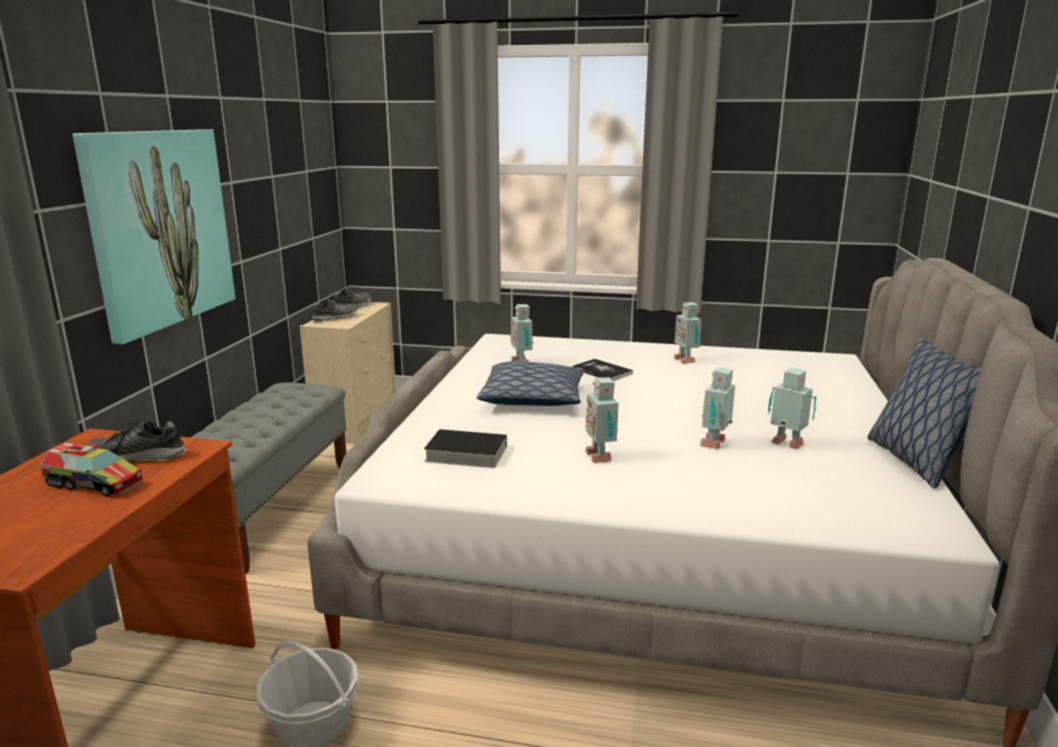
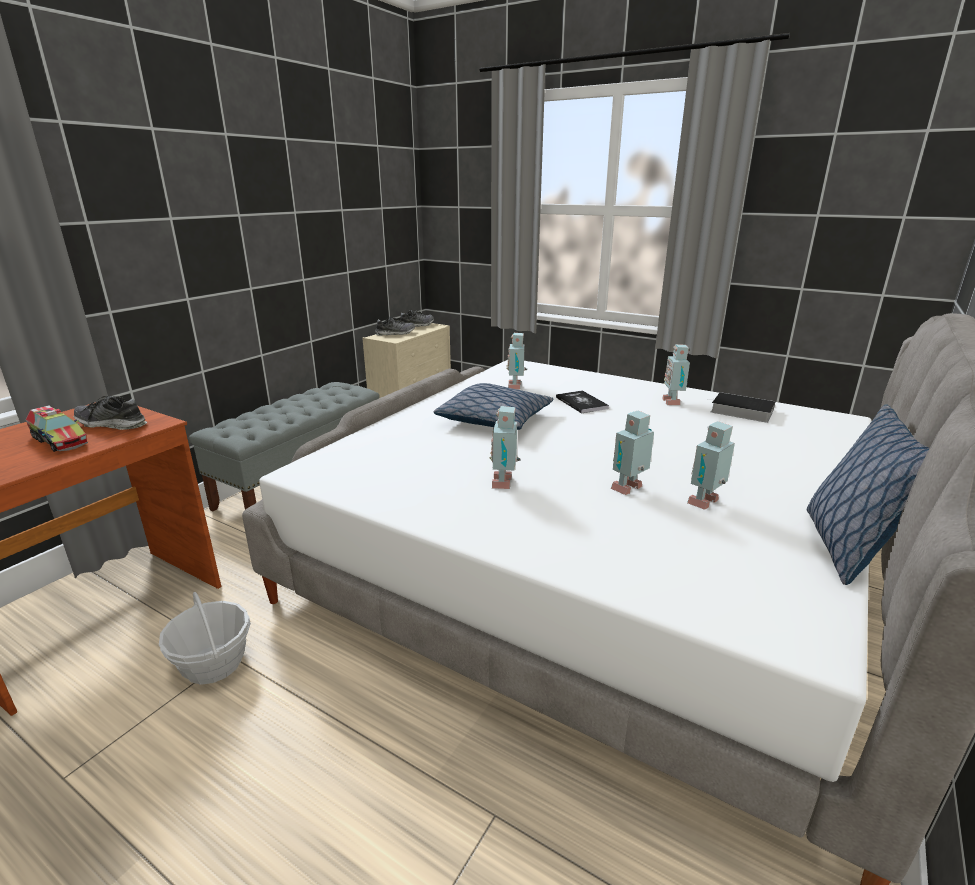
camera: 20 degrees right, 5 degrees up
(160, 228) = (213, 245): picture -> none
(463, 453) = (389, 460): book -> book (739, 411)
(787, 445) = (706, 503): toy robot -> toy robot turned 105 degrees counterclockwise

